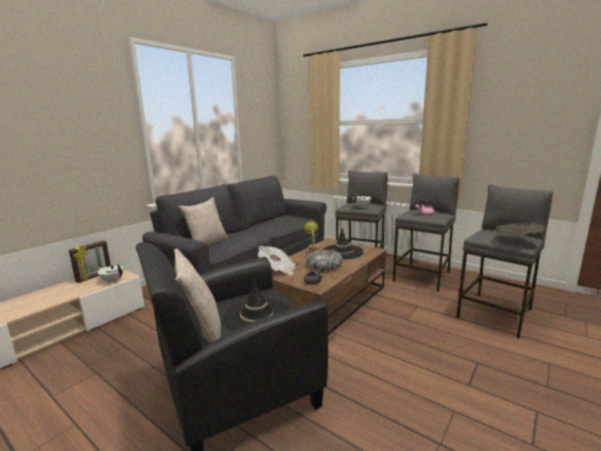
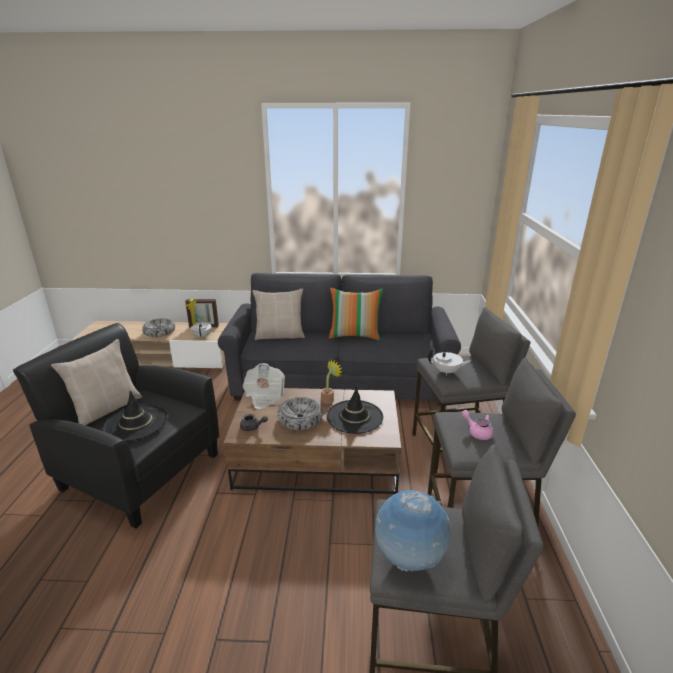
camera: 55 degrees right, 10 degrees up
(47, 299) = (159, 332): none -> bowl
(254, 227) = (355, 335): none -> pillow
(517, 240) = (409, 558): newspaper -> globe

